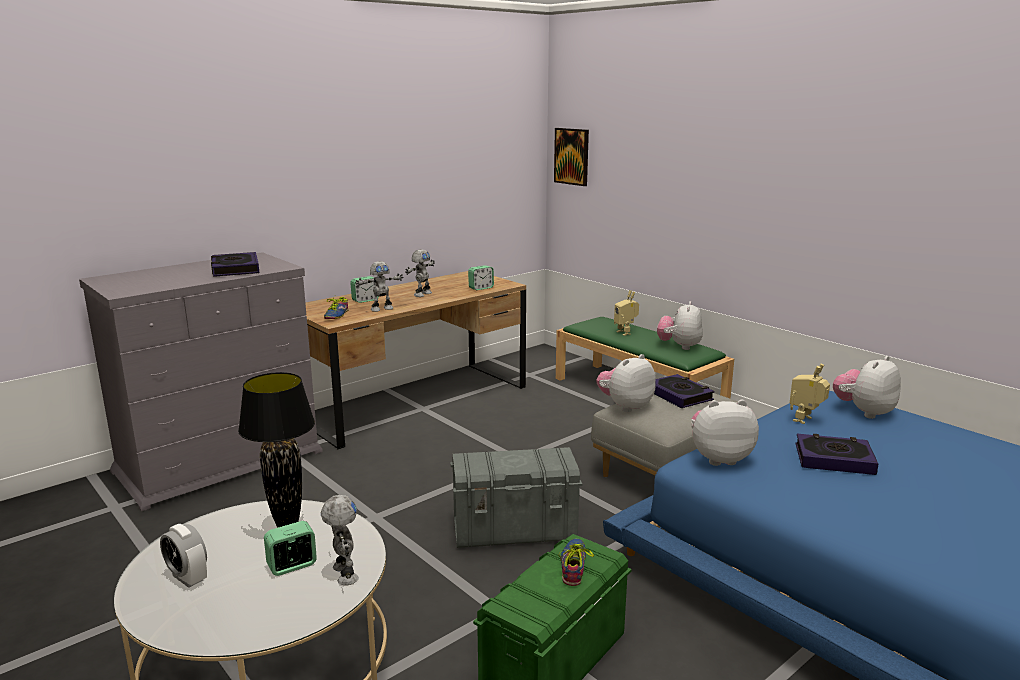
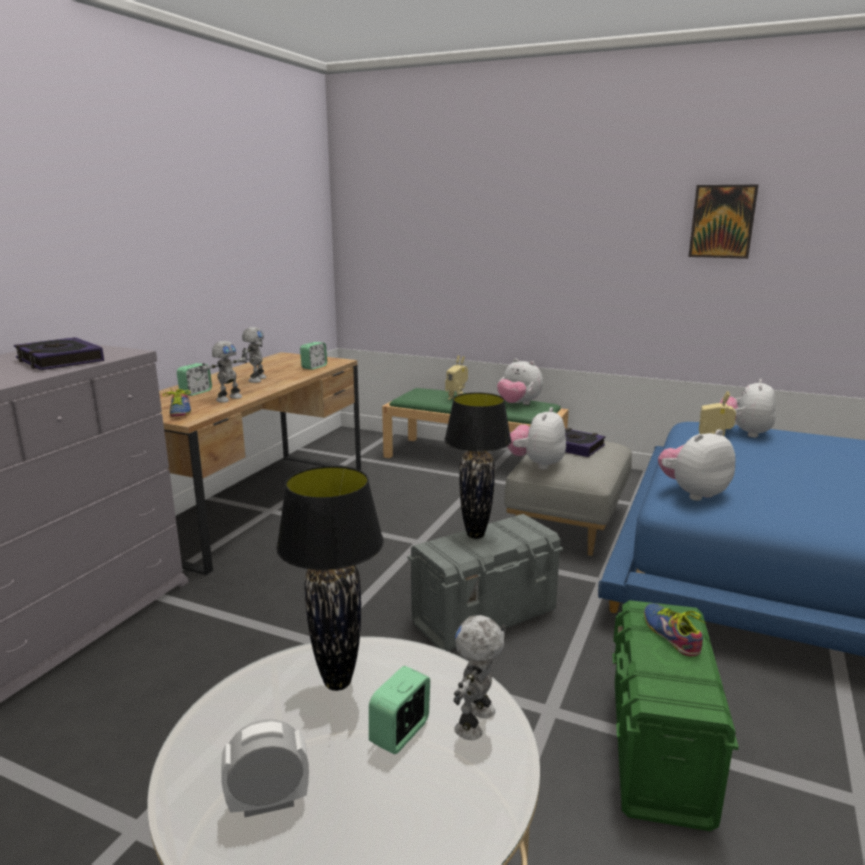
camera: 25 degrees left, 0 degrees up
(187, 578) = (268, 802): alarm clock -> alarm clock turned 150 degrees clockwise
(343, 574) = (477, 722): toy robot -> toy robot turned 105 degrees counterclockwise
(509, 456) = (476, 535): none -> black table lamp
(572, 156) = (365, 226): picture -> picture (722, 221)
(679, 346) = (518, 404): plush toy -> plush toy turned 45 degrees counterclockwise
(834, 459) = (779, 475): book -> none

